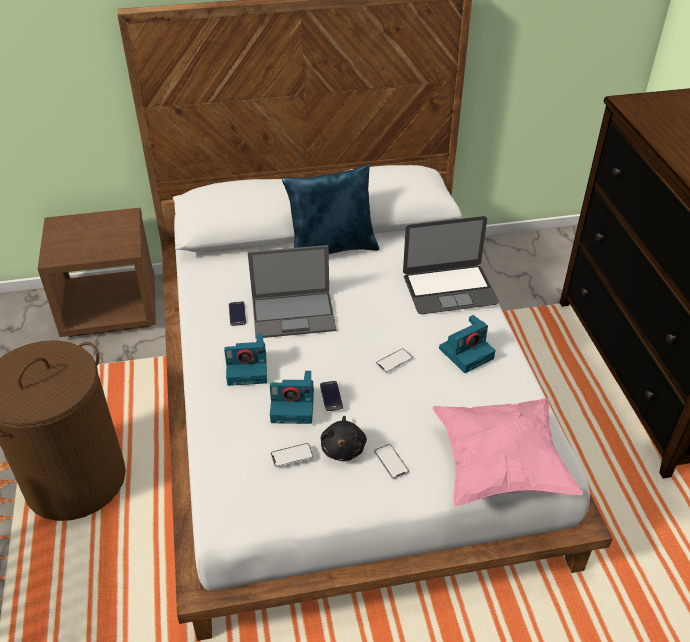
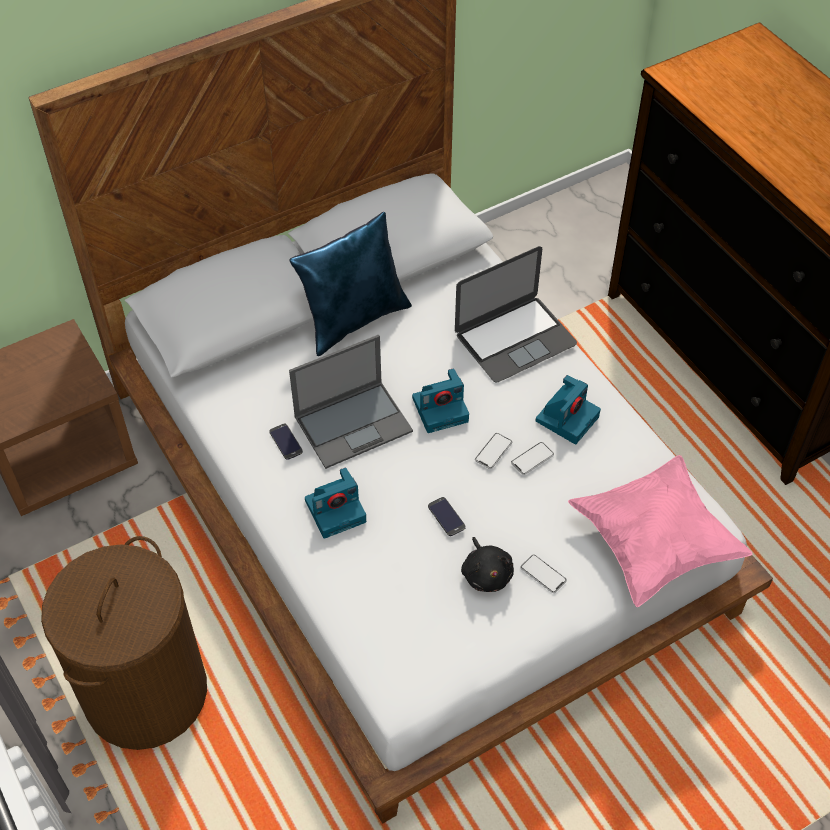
camera: 20 degrees left, 10 degrees up
(292, 455) = (439, 601): phone -> phone (532, 459)
(294, 406) = (412, 541): camera -> camera (441, 408)

